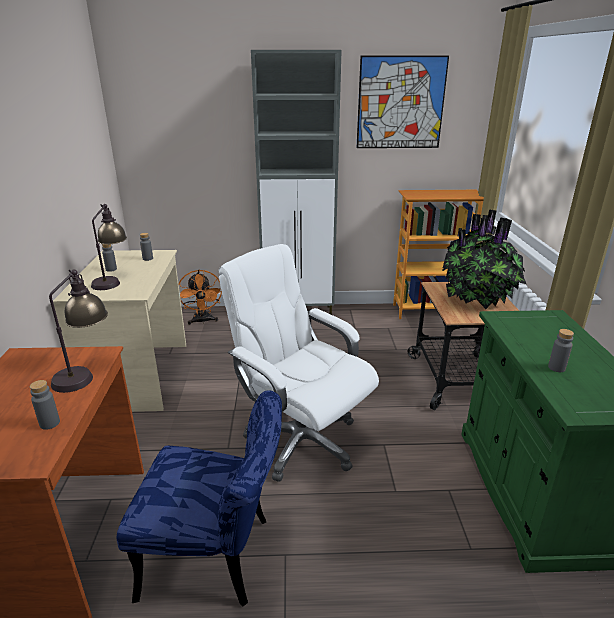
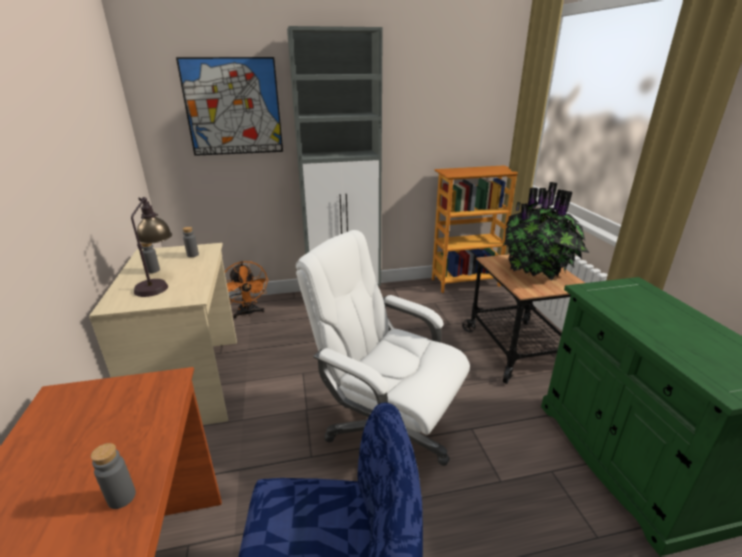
camera: 10 degrees left, 0 degrees up
(85, 373) = (154, 411): table lamp -> none
(400, 103) = (434, 83): picture -> picture (233, 107)
(556, 368) = (676, 341): grey bottle -> none

